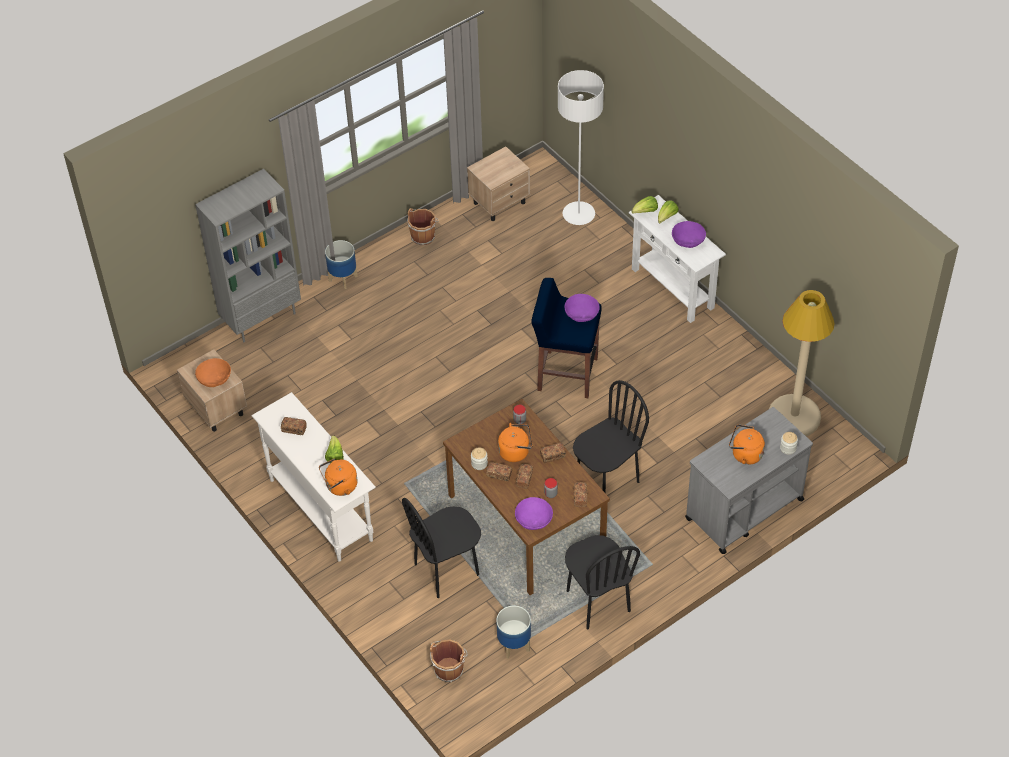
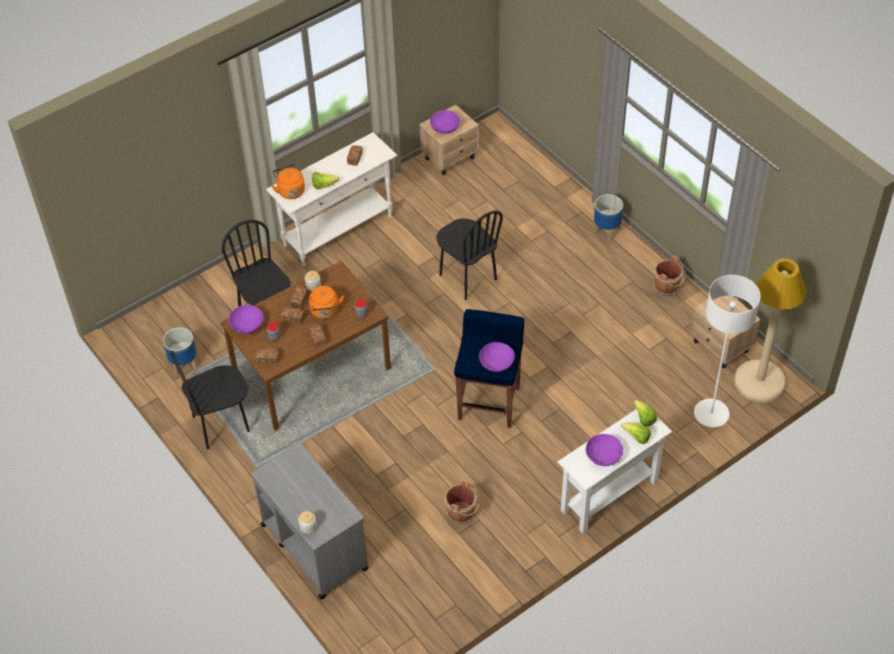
camera: 90 degrees right, 0 degrees up
(214, 378) = (445, 127): orange bowl -> purple bowl
(261, 318) = (554, 179): grey bookcase -> none
(449, 668) = (167, 321): brown bucket -> brown bucket (462, 513)
(606, 480) = (357, 433): black chair -> black chair (467, 277)
(745, 454) = (303, 488): orange kettle -> none
(794, 417) = (430, 600): beige floor lamp -> beige floor lamp (759, 382)

